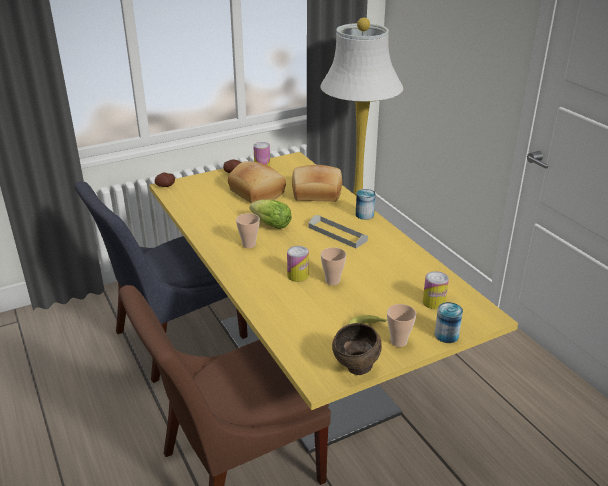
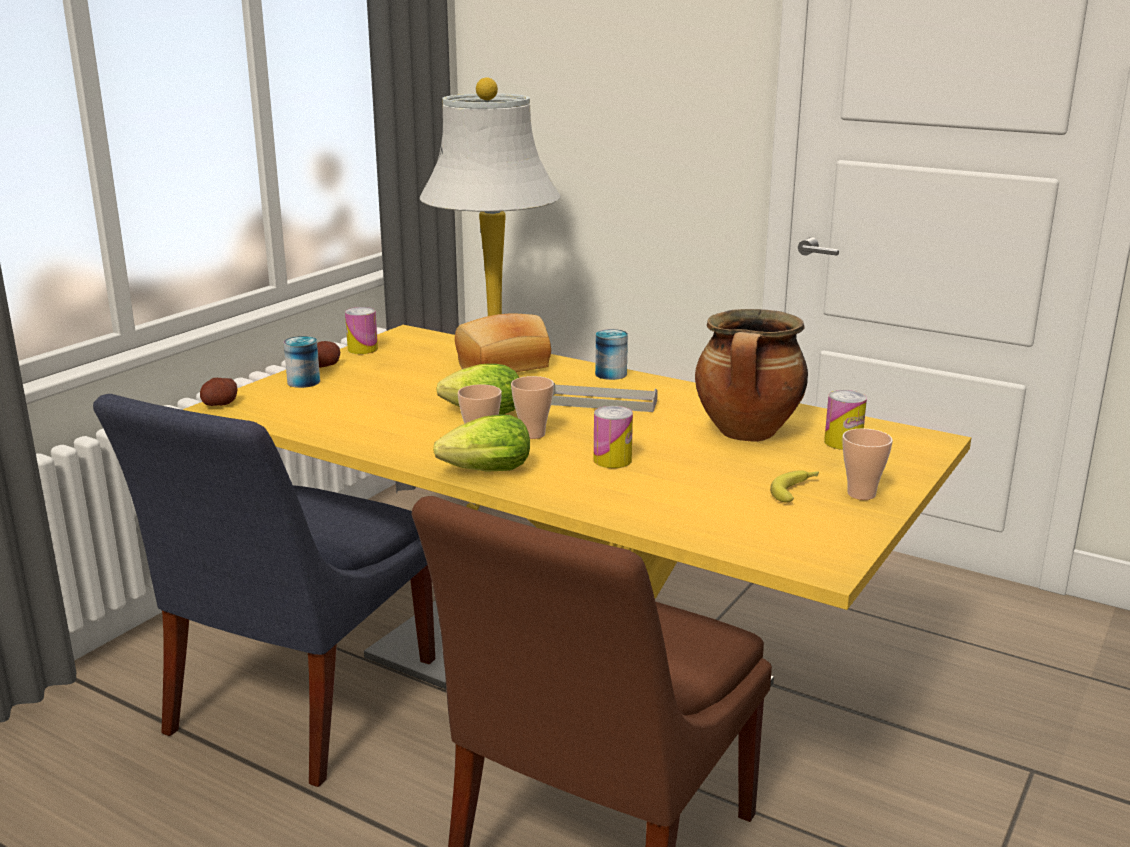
camera: 30 degrees left, 10 degrees down
(230, 263) = (482, 472): none -> lettuce
(258, 192) = (403, 381): bread -> none
(332, 281) = (674, 454): cup -> cup (532, 434)
(356, 369) = (851, 538): brown bowl -> none
(388, 279) = (748, 434): none -> cooking pot
(446, 335) = (909, 471): can -> can (303, 382)

